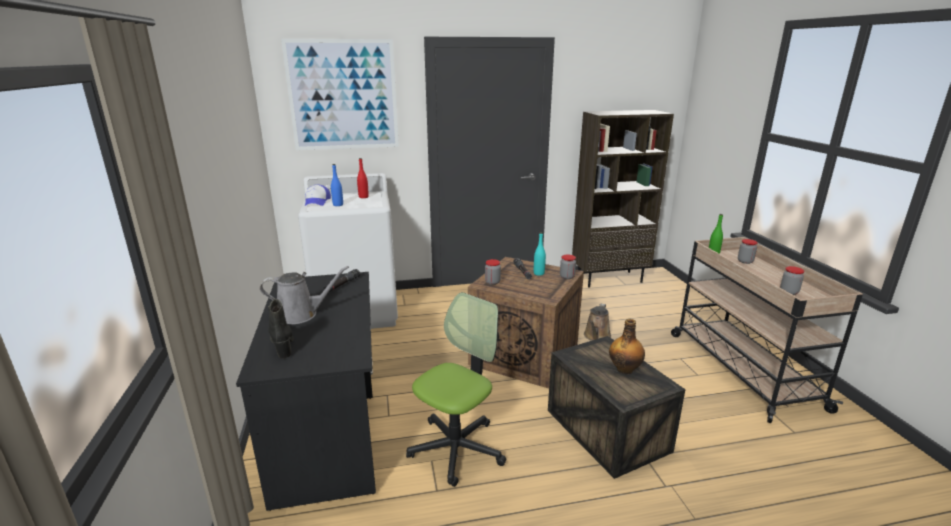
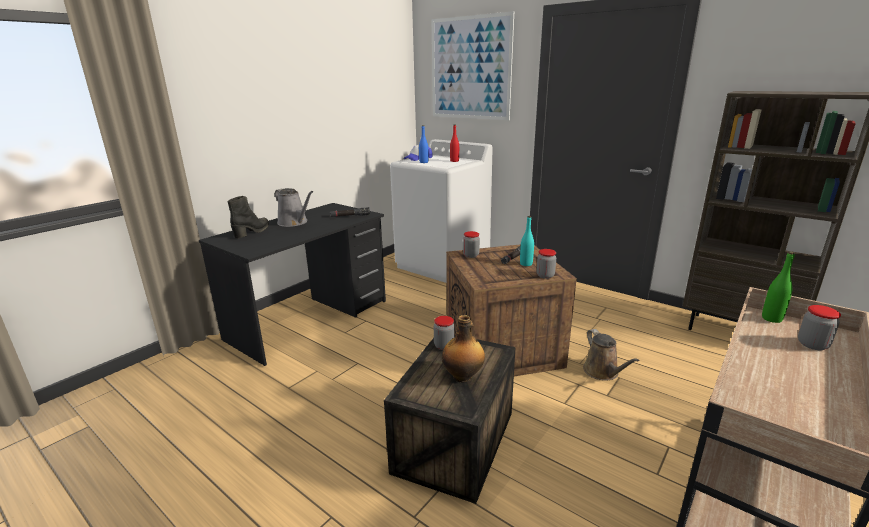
camera: 50 degrees right, 0 degrees up
(456, 448) = (340, 375): office chair -> none
(596, 336) = (603, 372): brown watering can -> brown watering can turned 90 degrees counterclockwise
(789, 292) = (780, 403): jar -> jar (444, 346)

